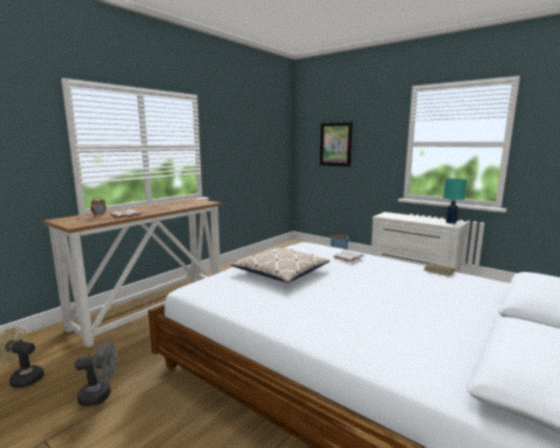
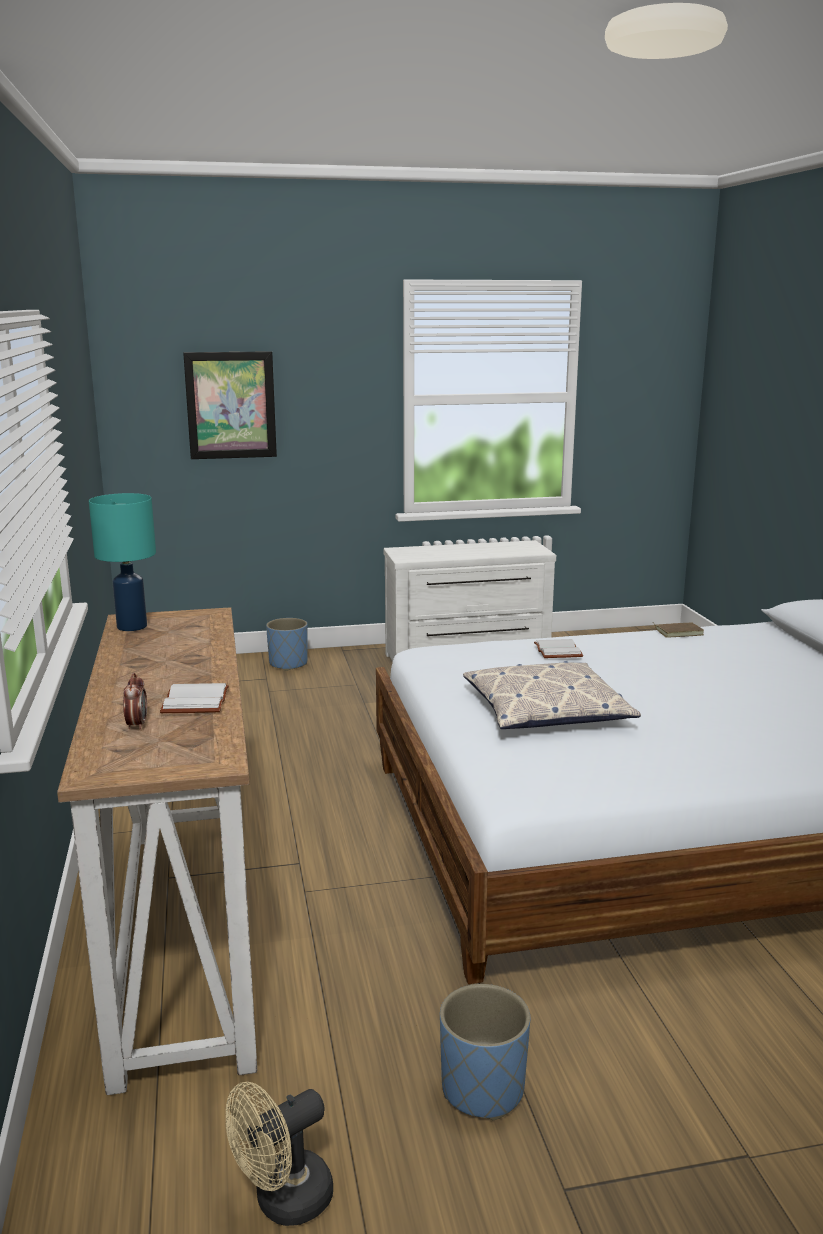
camera: 50 degrees left, 5 degrees up
(100, 395) = (482, 1089): grey fan -> blue planter
(450, 222) = (522, 546): turquoise table lamp -> turquoise table lamp (131, 626)

